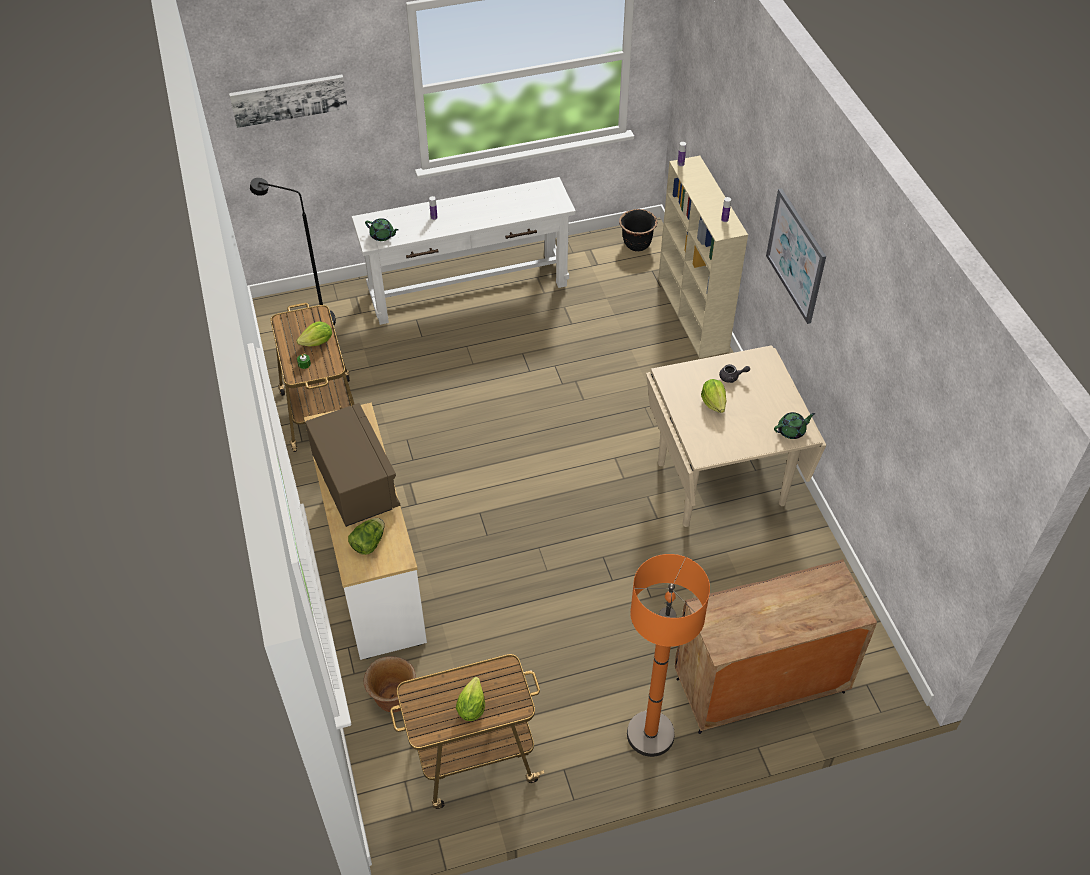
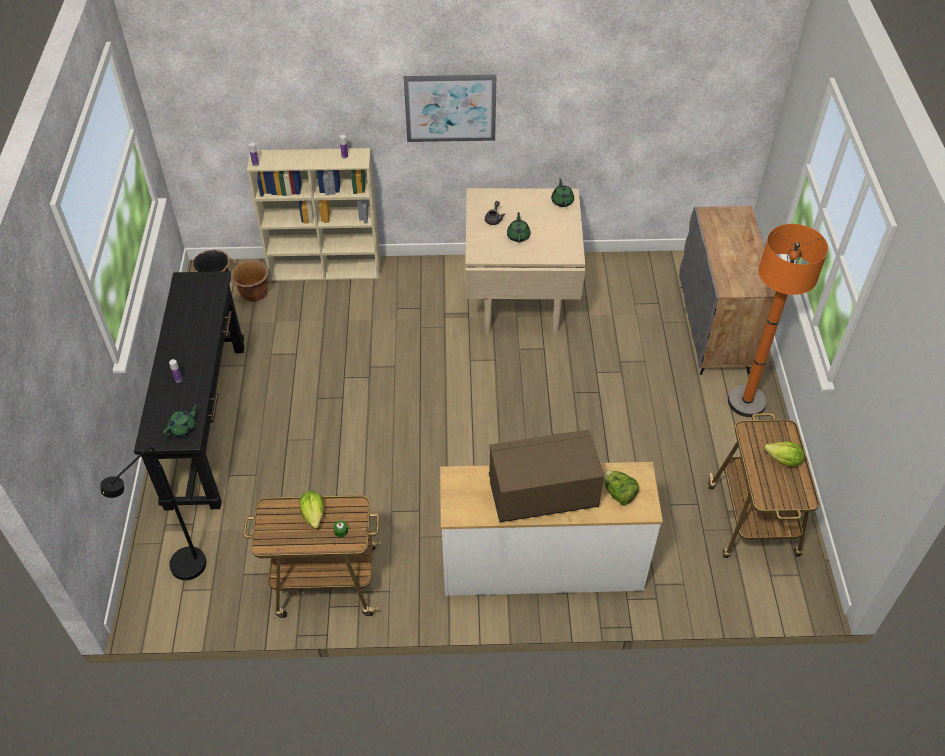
camera: 75 degrees left, 0 degrees up
(289, 99) = (48, 391): picture -> none
(393, 699) = (688, 571): brown planter -> brown planter (254, 294)
(468, 288) = (207, 423): white console table -> black console table
(713, 403) = (518, 236): lettuce -> green teapot
(759, 686) = (714, 329): brown cabinet -> grey cabinet

